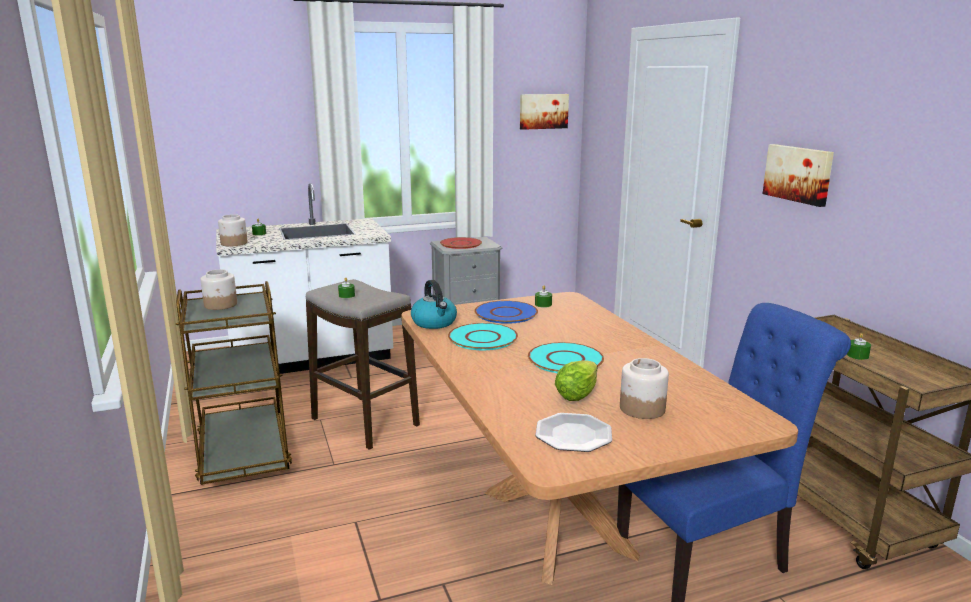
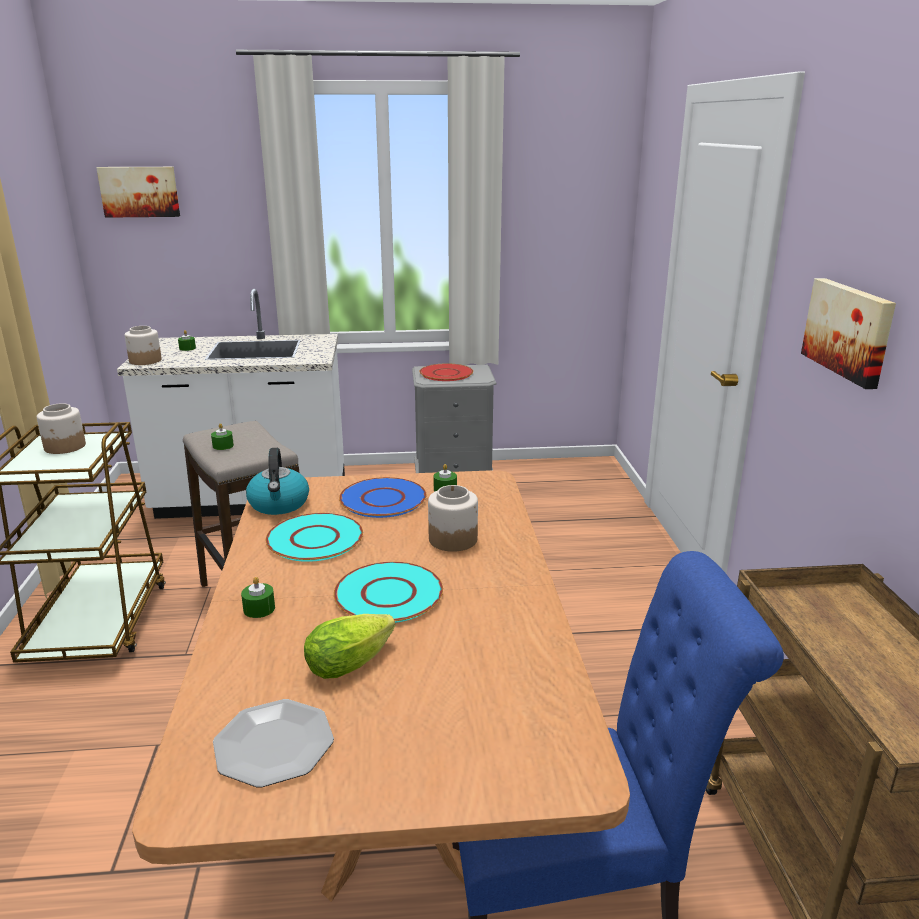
camera: 15 degrees right, 5 degrees up
(543, 111) = (578, 200): picture -> picture (140, 191)
(641, 408) = (415, 709): jar -> jar (453, 539)
(857, 355) = (858, 649): green candle -> green candle (259, 609)

